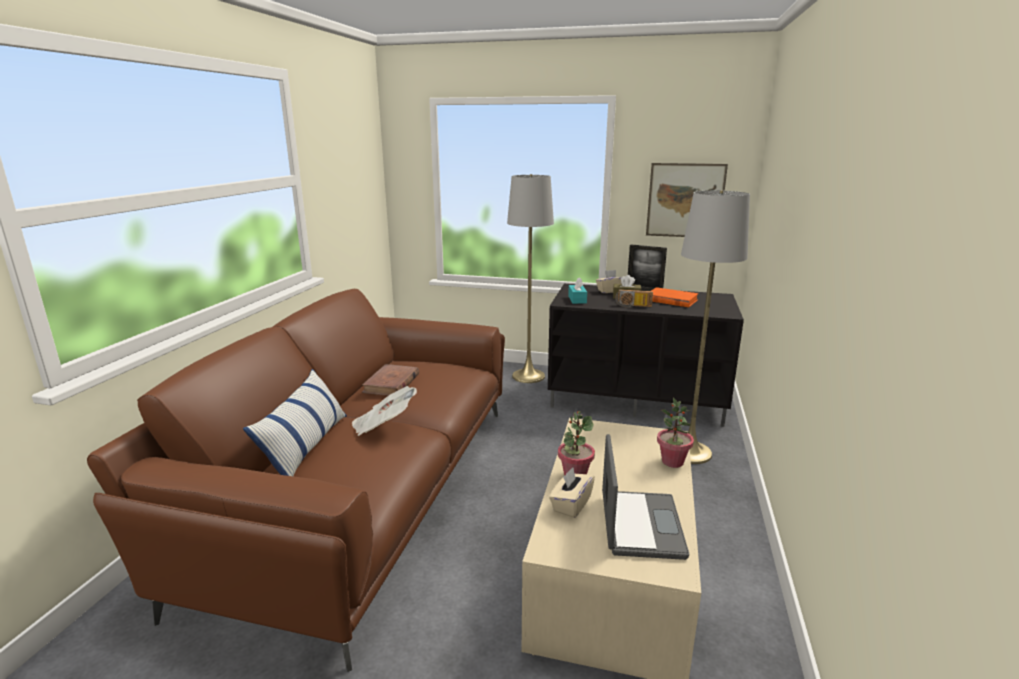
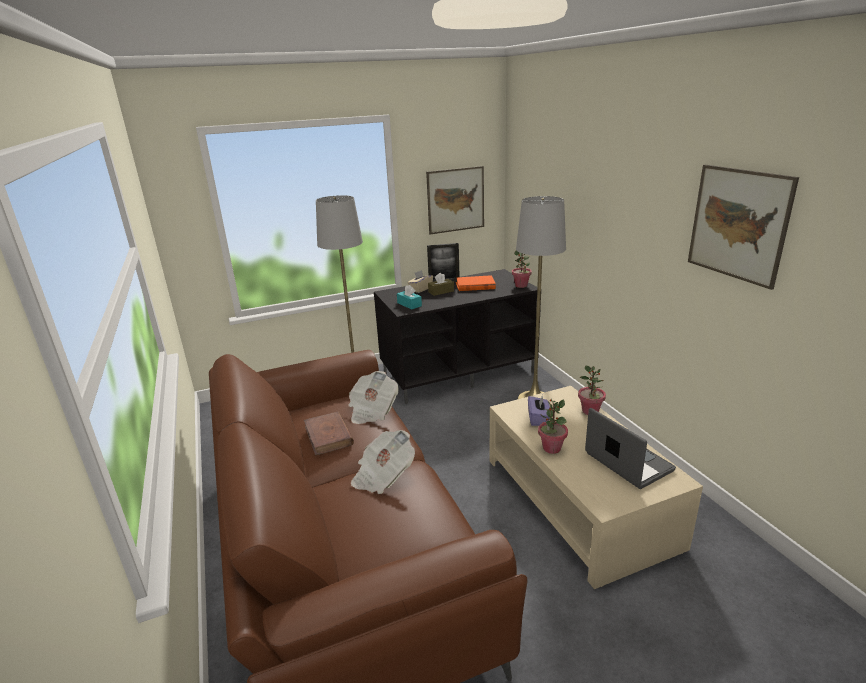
camera: 35 degrees left, 5 degrees up
(306, 447) = (342, 526): pillow -> none
(450, 378) = (372, 410): none -> newspaper
(571, 504) = (576, 470): beige tissue box -> none
(602, 446) = (538, 419): none -> purple tissue box
(633, 306) = (458, 299): radio -> none
(724, 311) = (521, 285): none -> potted plant
(873, 222) = (738, 224): none -> picture

